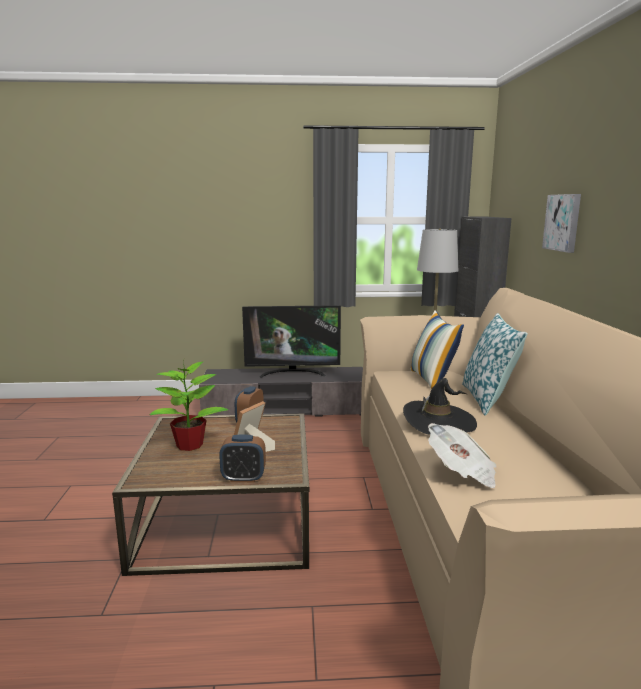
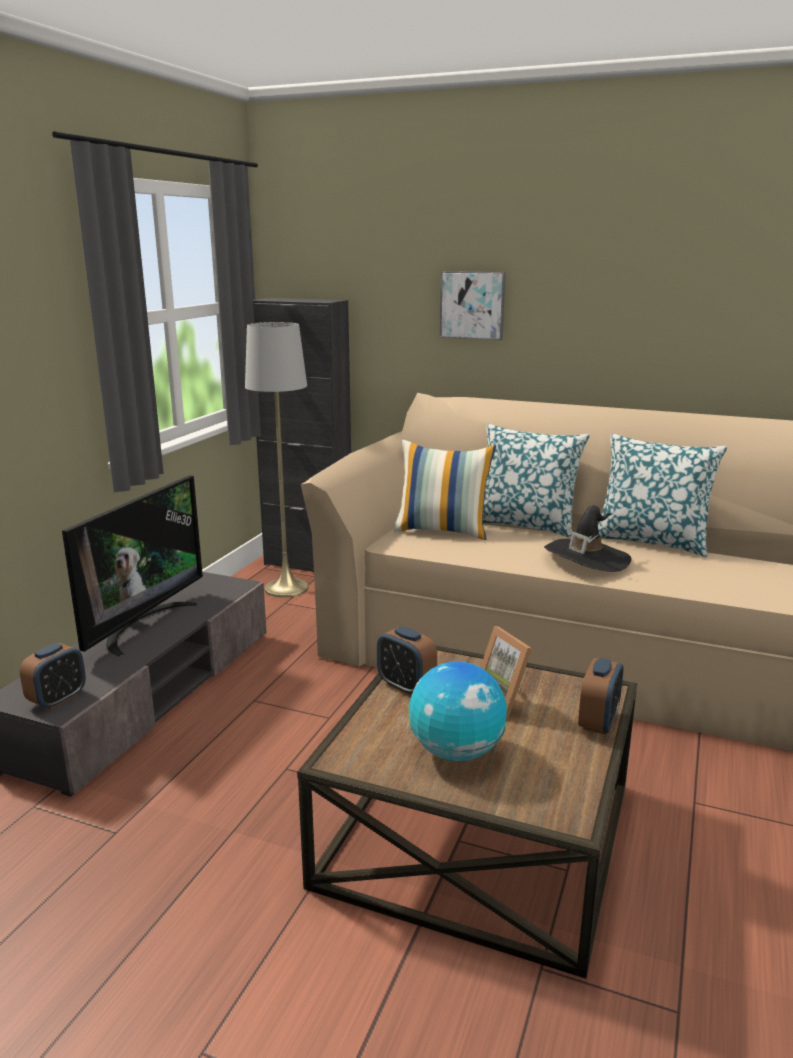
camera: 65 degrees left, 5 degrees up
(190, 445) = (456, 752): potted plant -> globe
(218, 378) = (57, 699): none -> alarm clock
(462, 472) = (709, 582): newspaper -> none
(528, 443) = (651, 541): none -> pillow

